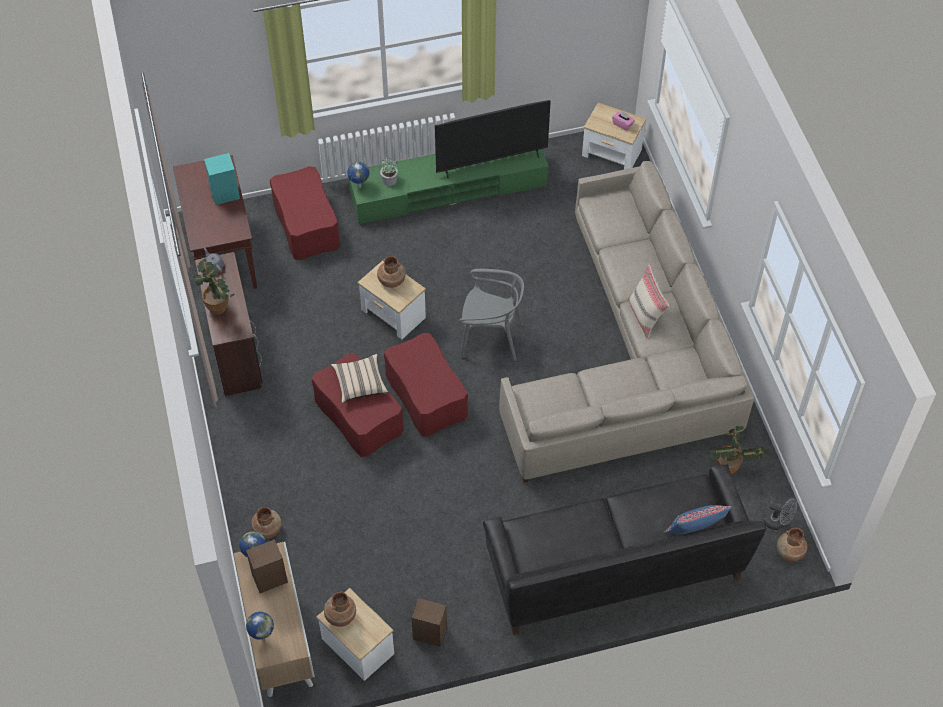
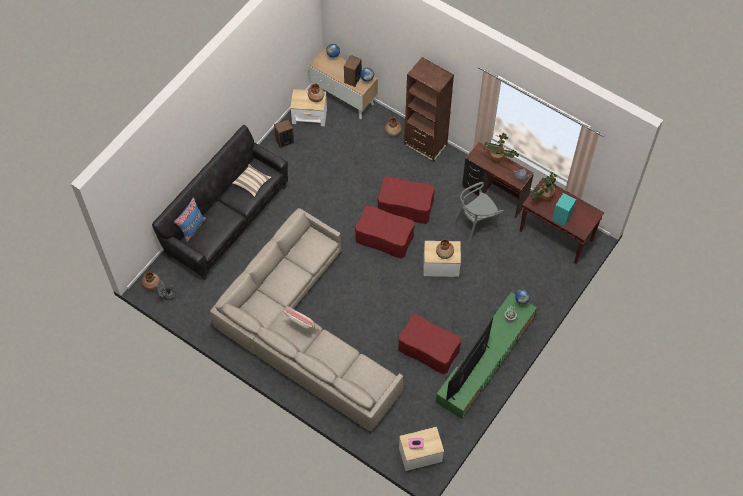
camera: 140 degrees right, 5 degrees up
(245, 478) = (425, 145): none -> brown bookcase
(306, 225) = (534, 282): red ottoman -> red ottoman (428, 349)
(360, 383) = (409, 198): beige pillow -> beige pillow (252, 183)
(491, 338) = (381, 289): grey chair -> grey chair (476, 224)
(731, 469) = (208, 306): potted plant -> potted plant (542, 198)

